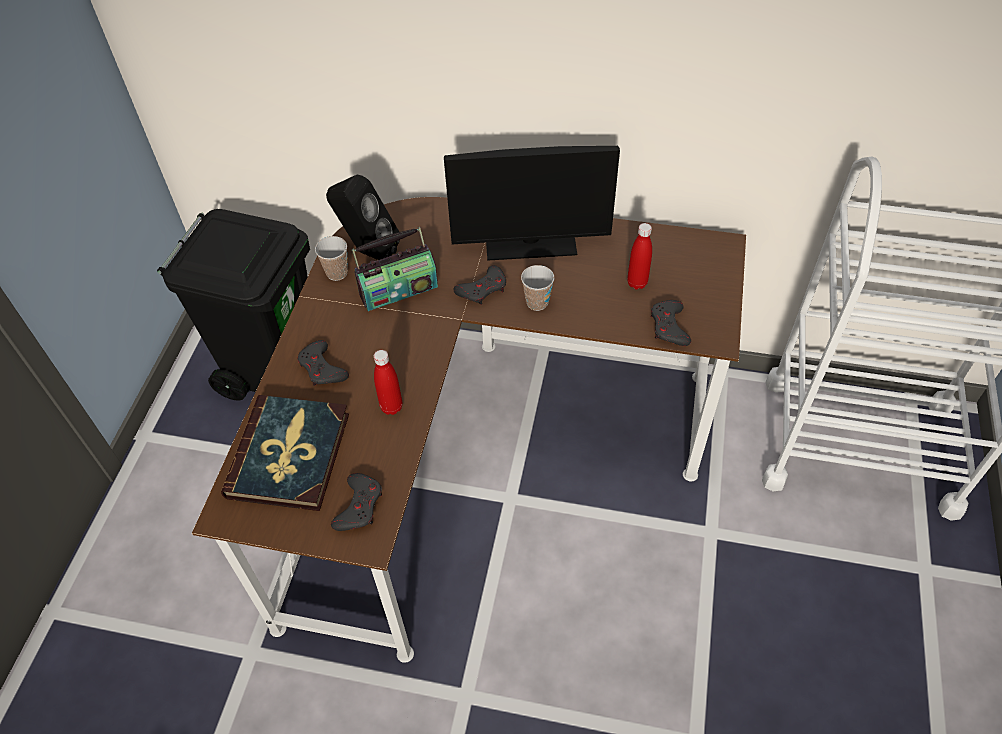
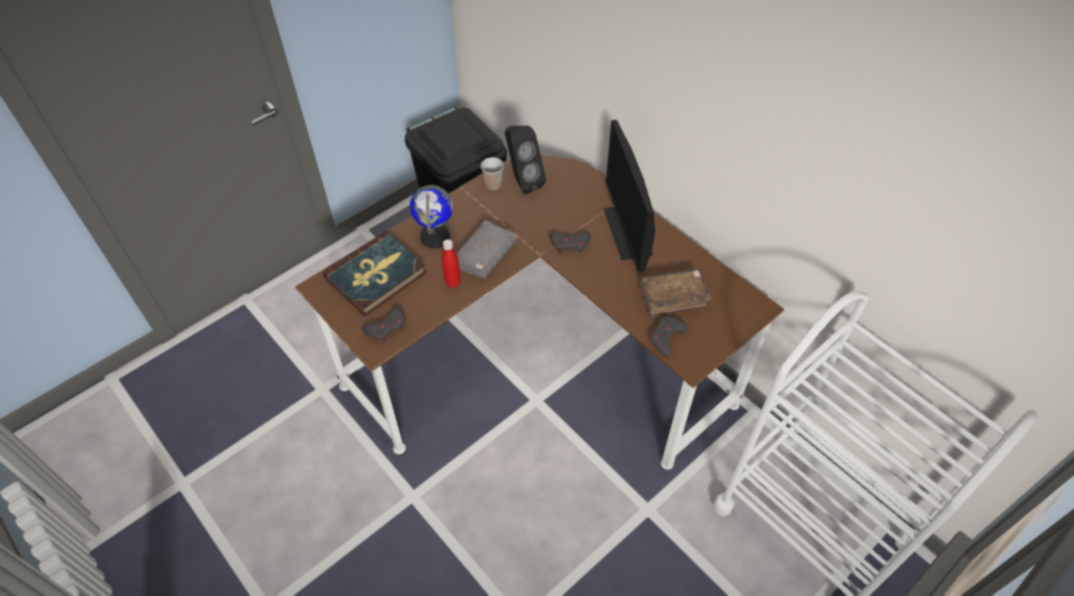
camera: 35 degrees right, 0 degrees up
(322, 368) = (435, 237): grey game controller -> globe
(398, 290) = (519, 215): radio -> none
(401, 355) = (485, 256): none -> grey book
(530, 243) = (627, 231): monitor -> monitor turned 45 degrees clockwise
(537, 302) = (595, 271): cup -> none
(637, 283) = (673, 297): red bottle -> brown book

